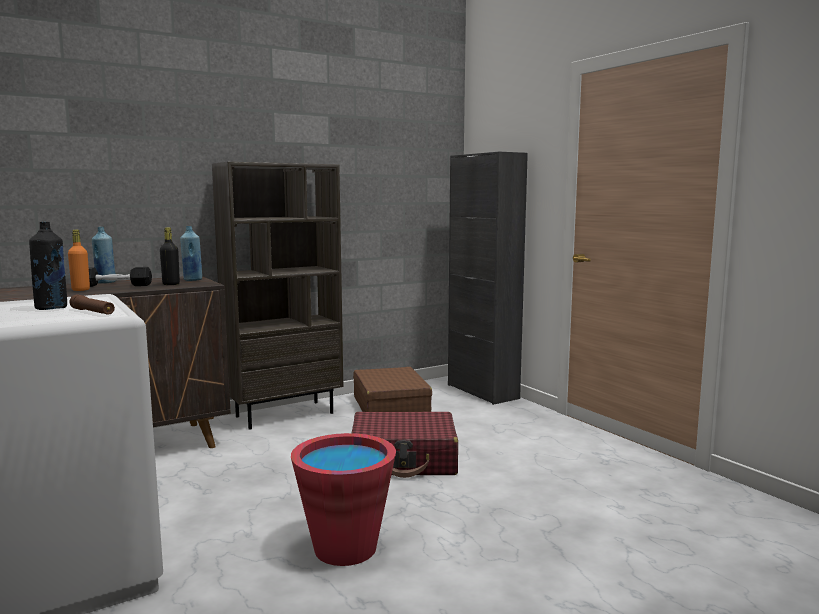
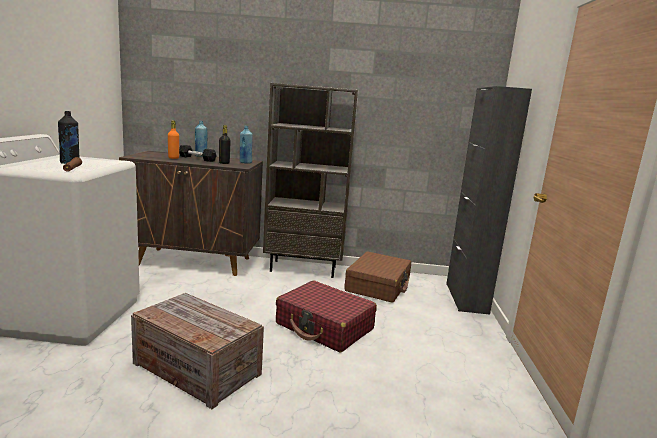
camera: 35 degrees right, 5 degrees up
(345, 548) = (196, 369): red bucket -> crate

